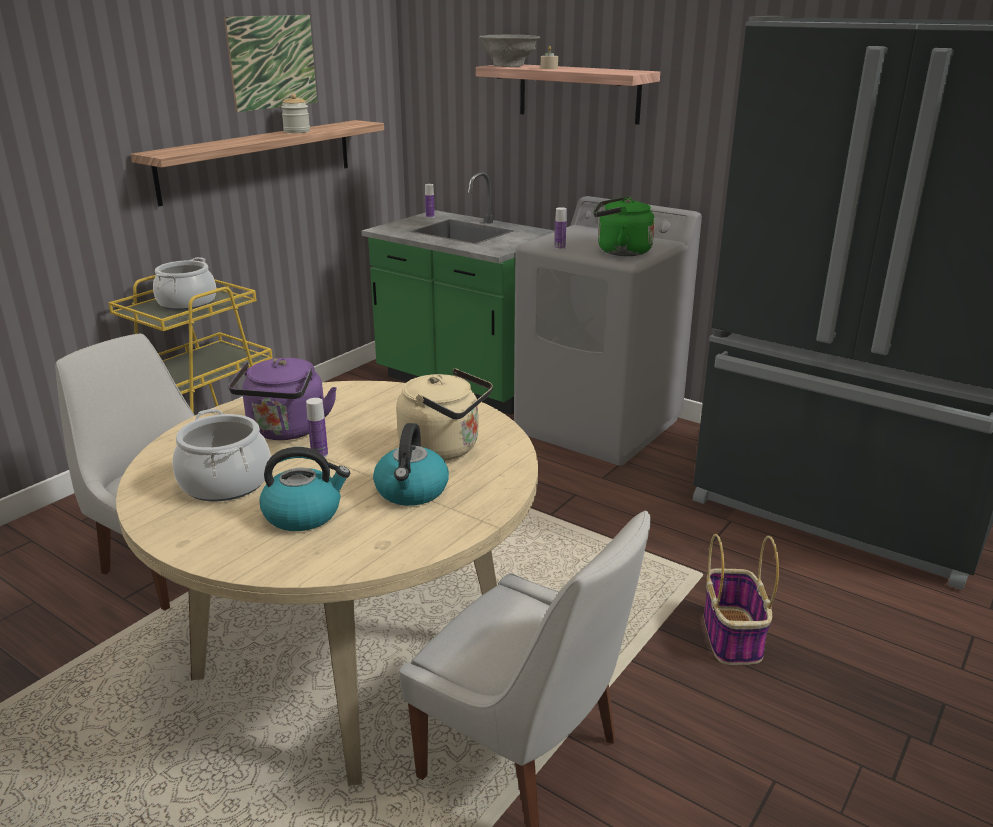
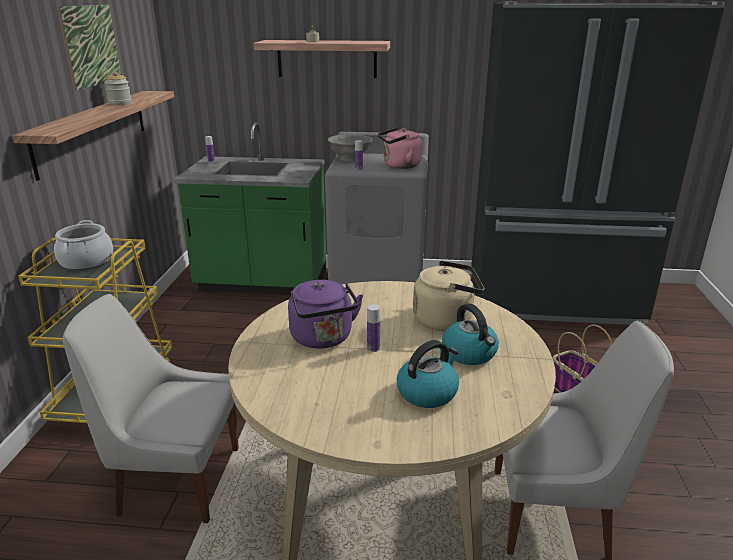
camera: 30 degrees left, 0 degrees up
(226, 482) = (338, 389): cooking pot -> none
(509, 66) = (276, 41): grey bowl -> grey bowl (350, 159)
(620, 251) = (399, 166): green kettle -> pink kettle

